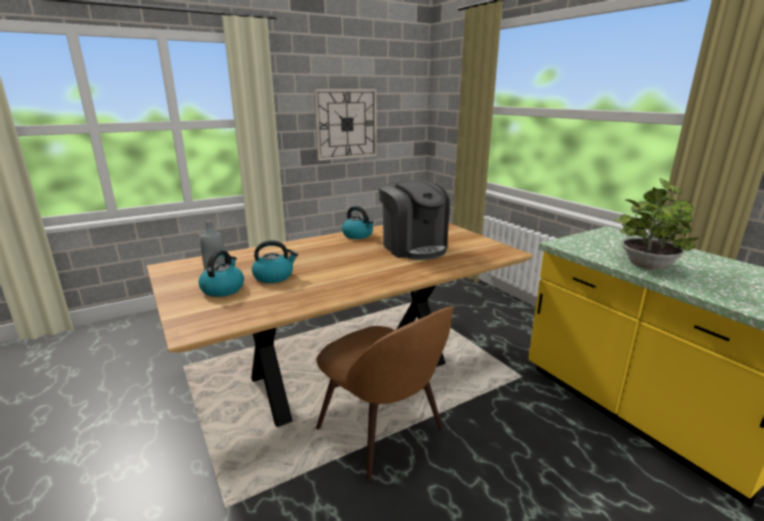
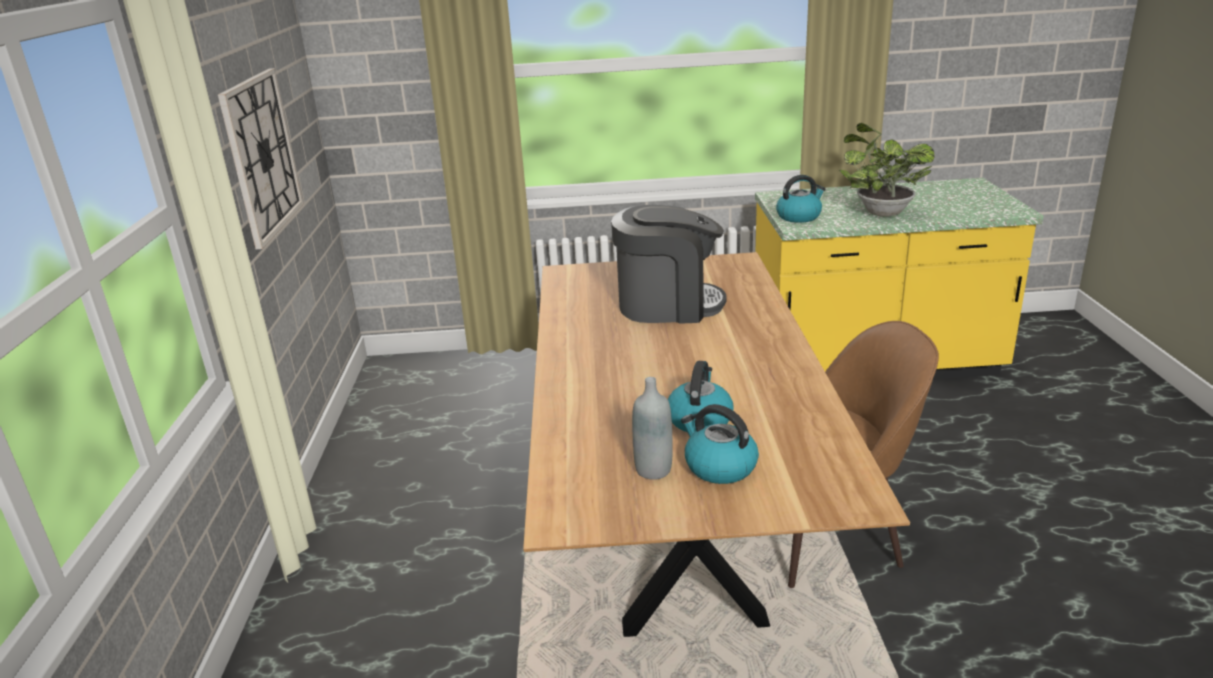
camera: 60 degrees left, 5 degrees up
(358, 235) = (572, 330): kettle -> kettle (799, 216)

